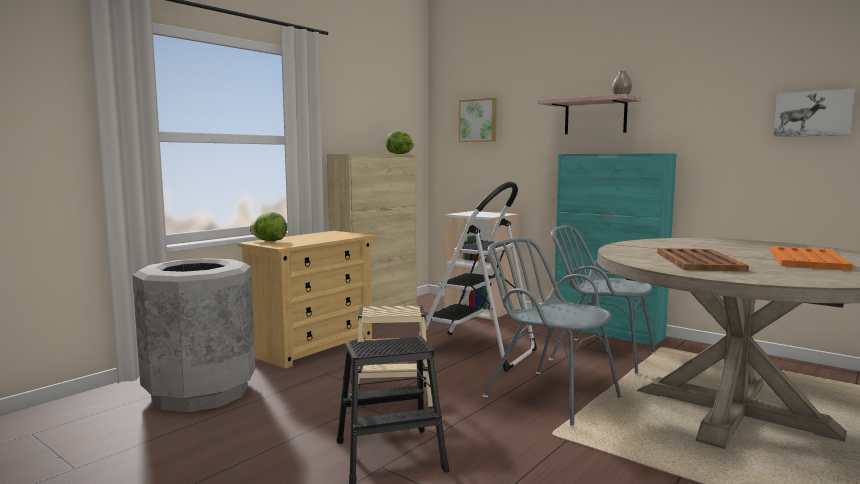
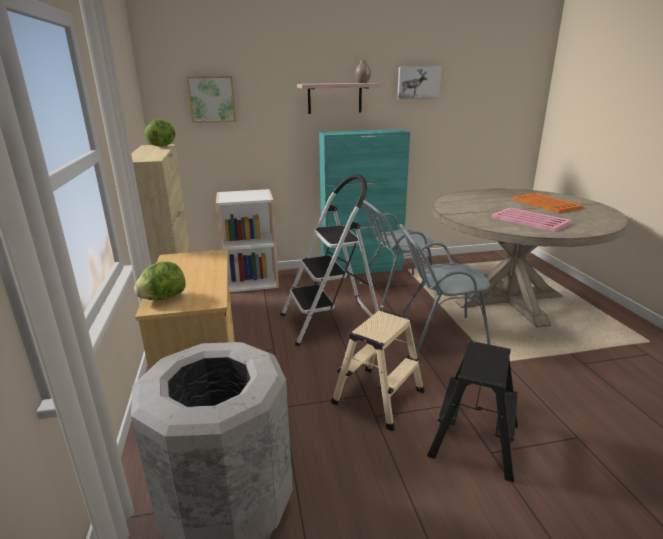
camera: 50 degrees left, 15 degrees up
(698, 261) = (530, 220): brown tray -> pink tray
(813, 113) = (478, 100): picture -> picture (418, 82)

